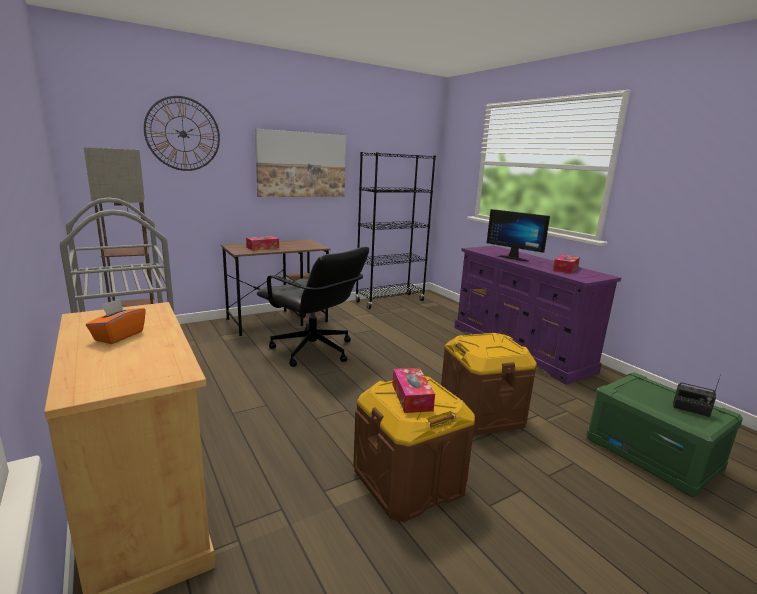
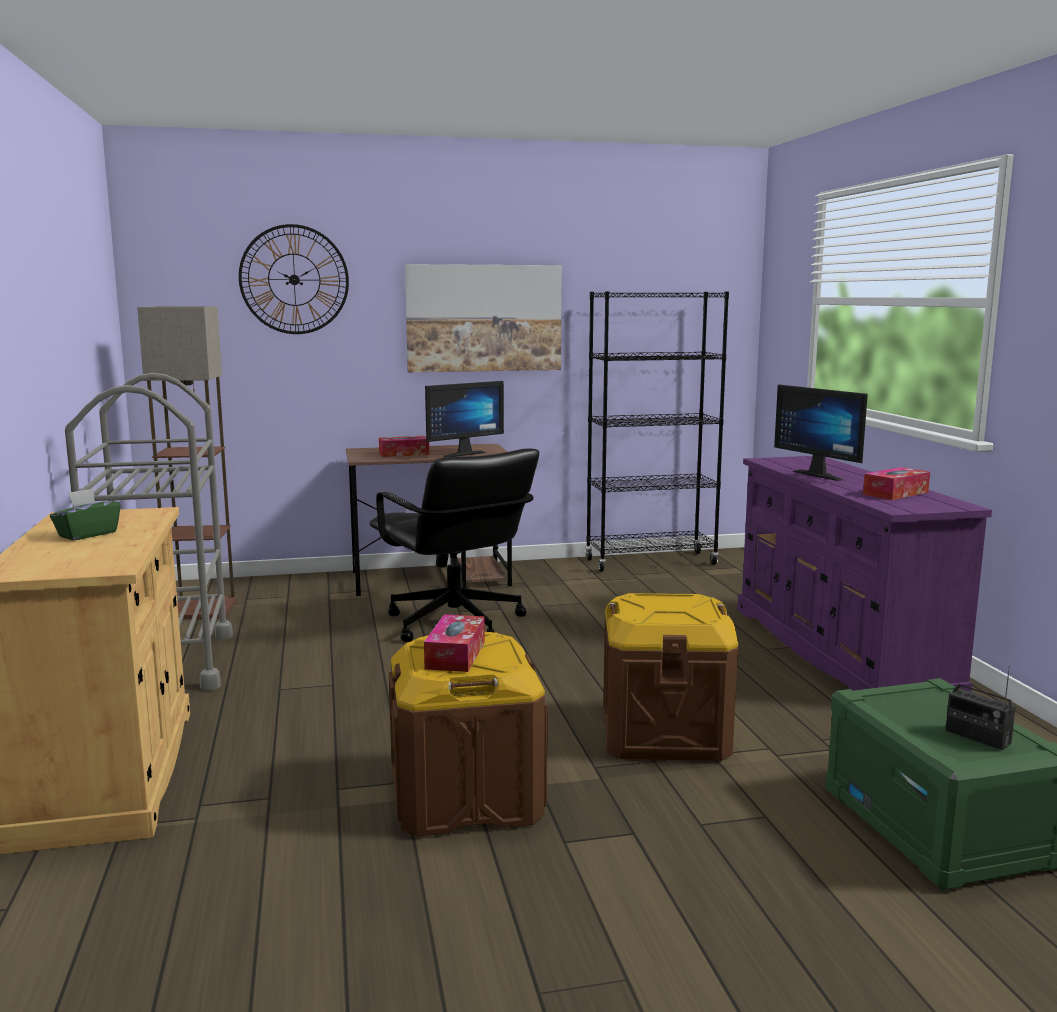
camera: 20 degrees right, 5 degrees down
(118, 336) = (87, 534): orange tissue box -> green tissue box
(297, 247) = (461, 454): none -> monitor

